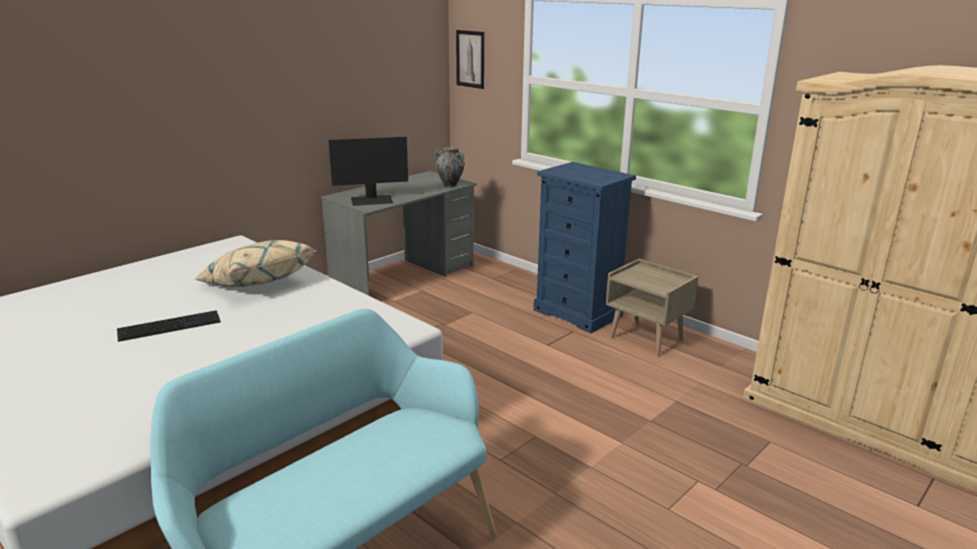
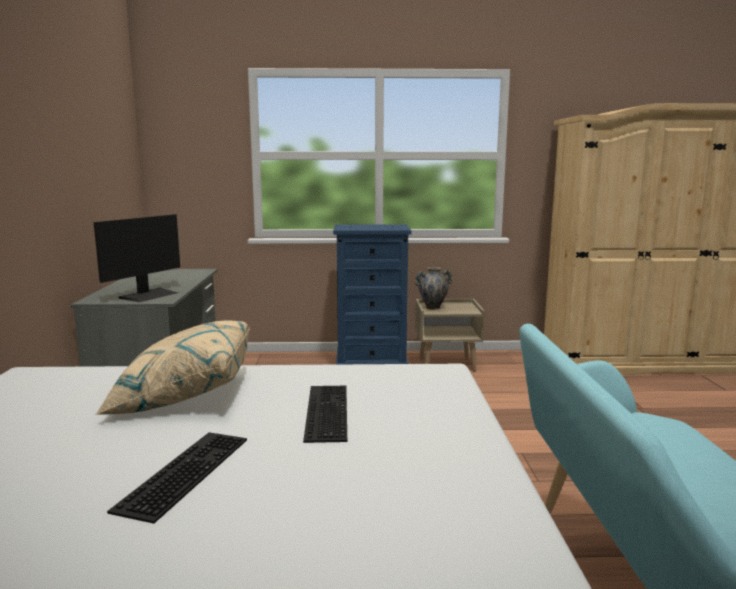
camera: 45 degrees left, 10 degrees down
(284, 323) = (324, 411): none -> keyboard
(450, 185) = (197, 273): vase -> vase (432, 307)
(470, 59) = (173, 141): picture -> none

